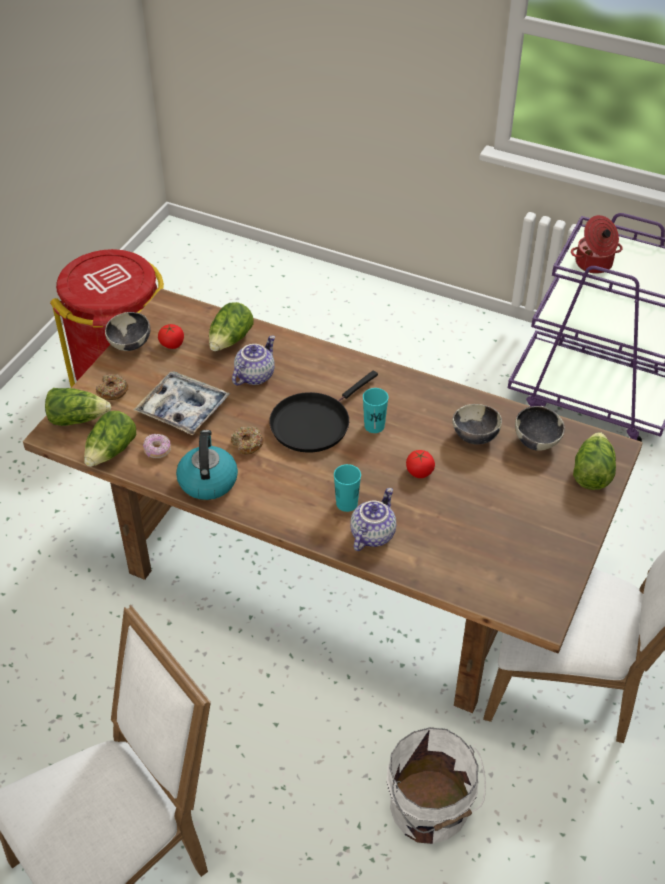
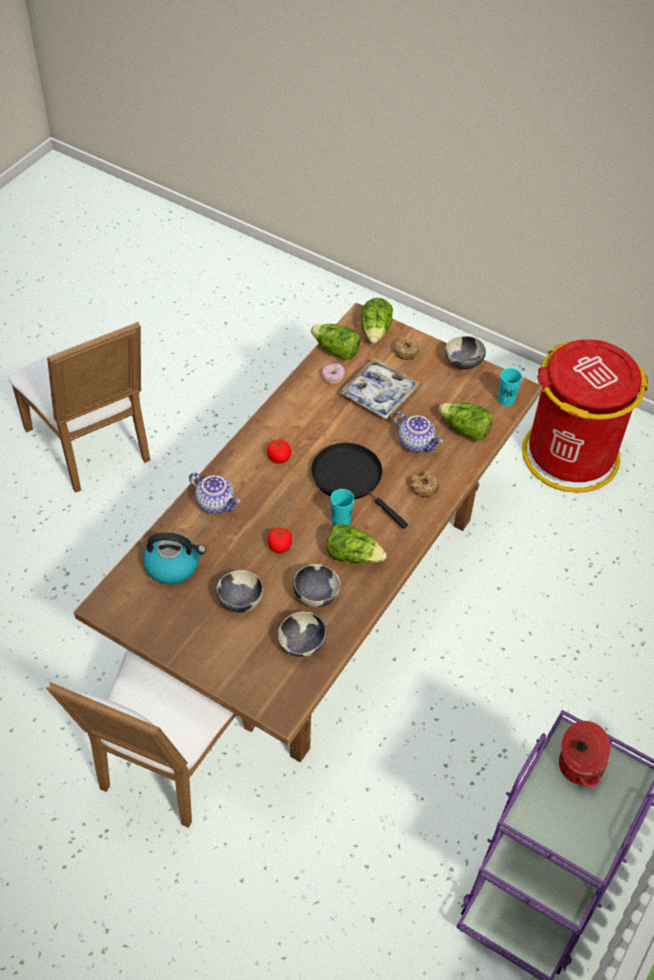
camera: 95 degrees right, 5 degrees up
(172, 344) = (462, 390): tomato -> tomato (279, 457)
(207, 480) = (295, 405): kettle -> kettle (173, 565)
(247, 444) = (331, 432): donut -> donut (424, 487)
(346, 503) = (253, 491): turquoise cup -> turquoise cup (506, 400)
(430, 810) = (81, 631): white bucket -> none
(500, 495) = (240, 602): none -> bowl
(591, 472) = (254, 682): lettuce -> lettuce (353, 555)

